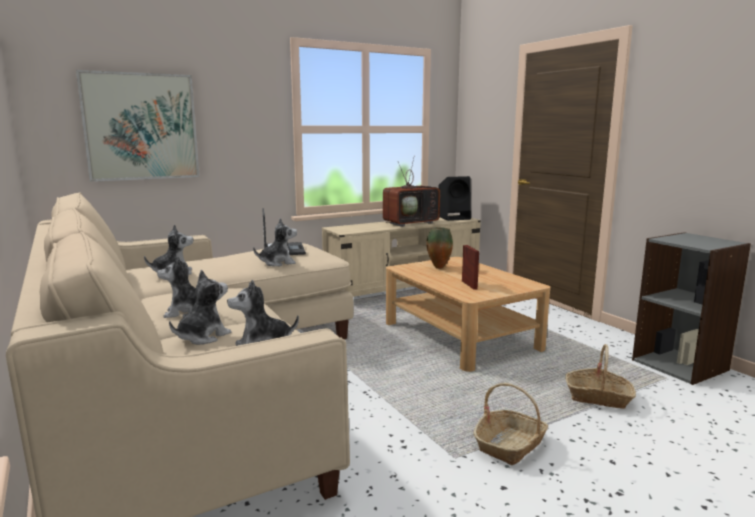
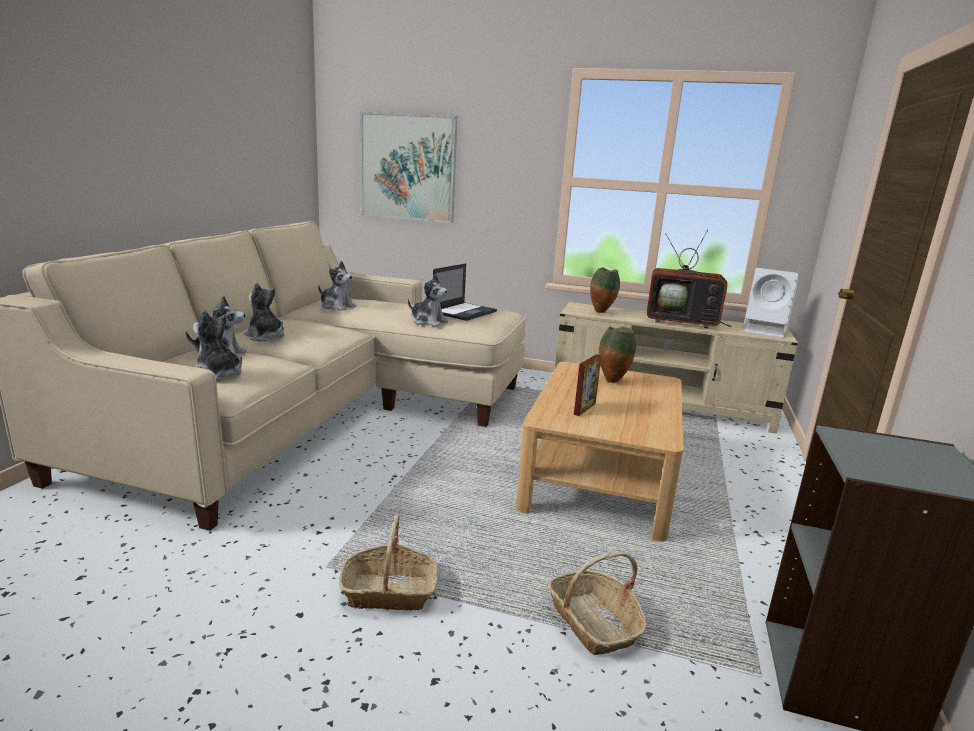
camera: 45 degrees right, 5 degrees up
(359, 228) = (601, 312): none -> vase
(454, 218) = (766, 331): black speaker -> white speaker

